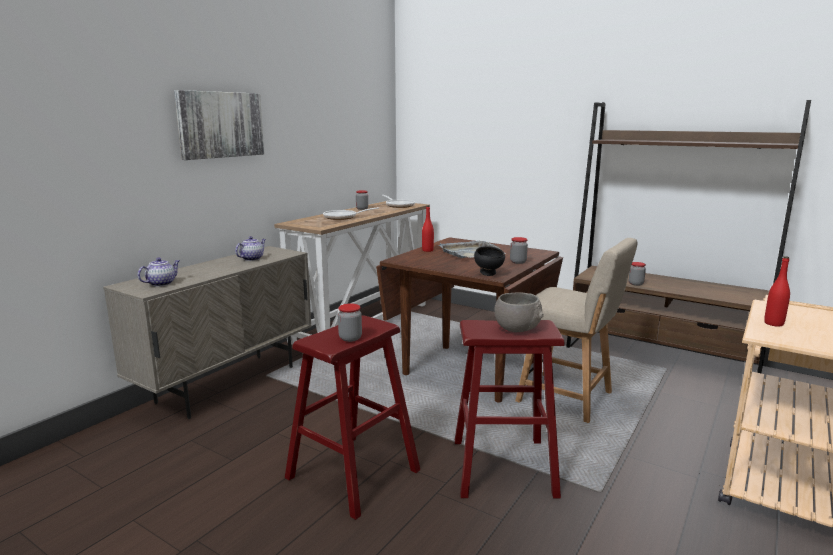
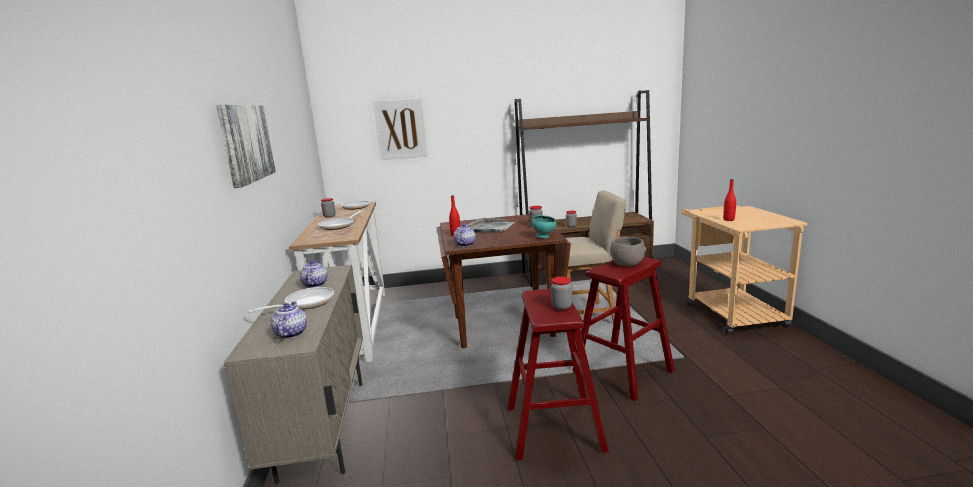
camera: 40 degrees left, 0 degrees up
(214, 269) = (305, 303): none -> frying pan
(408, 260) = (465, 244): none -> teapot
(470, 129) = (400, 129): none -> picture
(489, 274) = (544, 237): black bowl -> turquoise bowl

